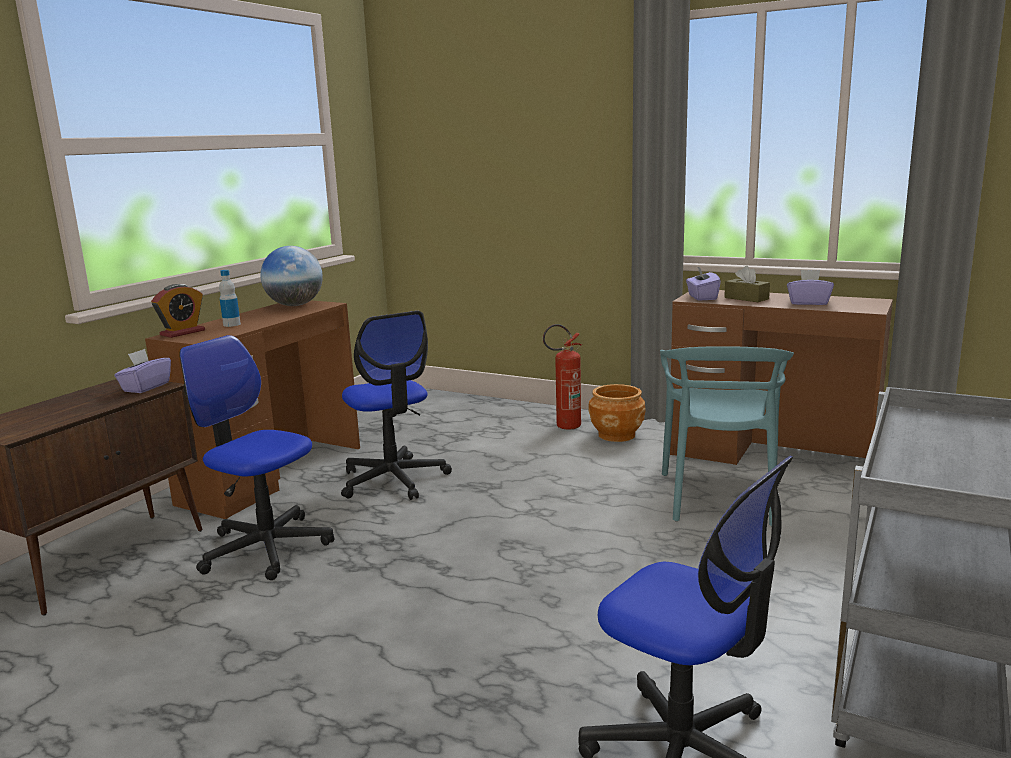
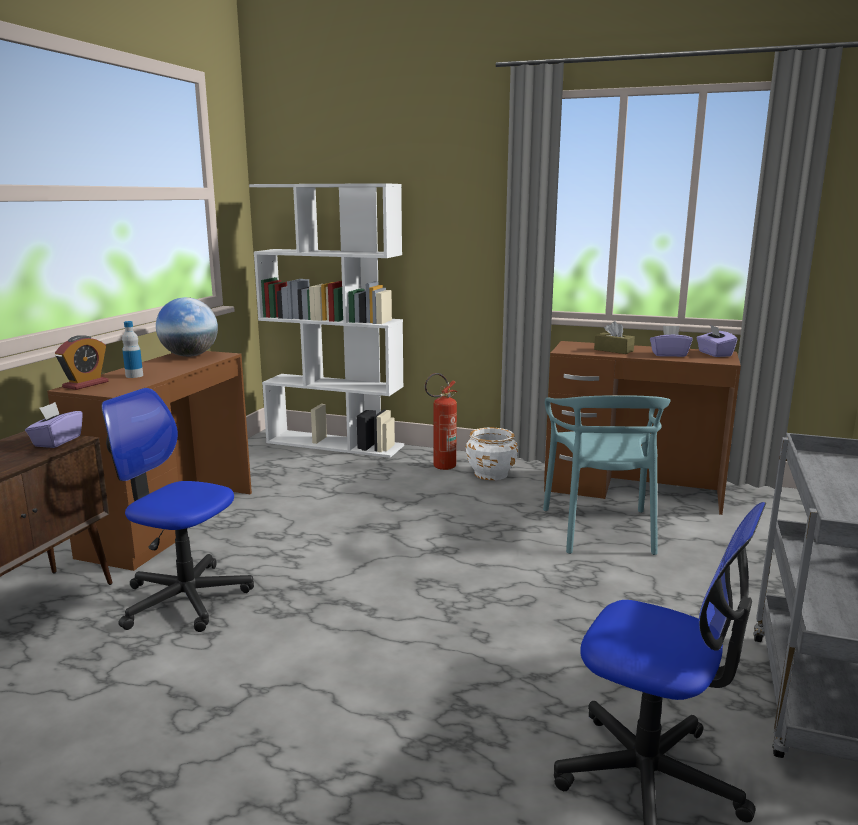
camera: 10 degrees left, 0 degrees up
(393, 480) = (294, 524): office chair -> none
(460, 400) = (335, 444): none -> white bookcase
(617, 435) = (491, 474): brown planter -> white planter
(702, 297) = (574, 349): purple tissue box -> purple tissue box (714, 354)

